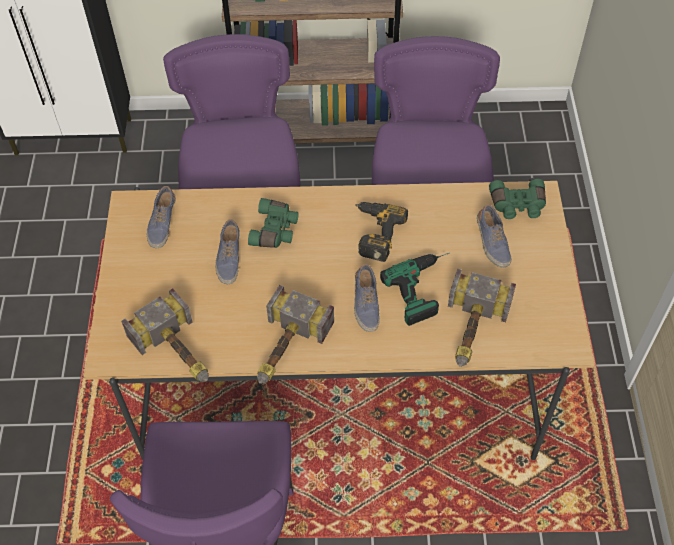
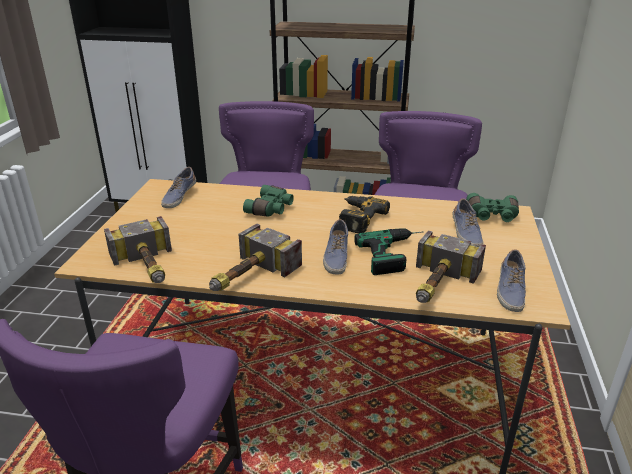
camera: 10 degrees right, 25 degrees down
(229, 258) = (224, 219): shoe -> shoe (509, 291)

